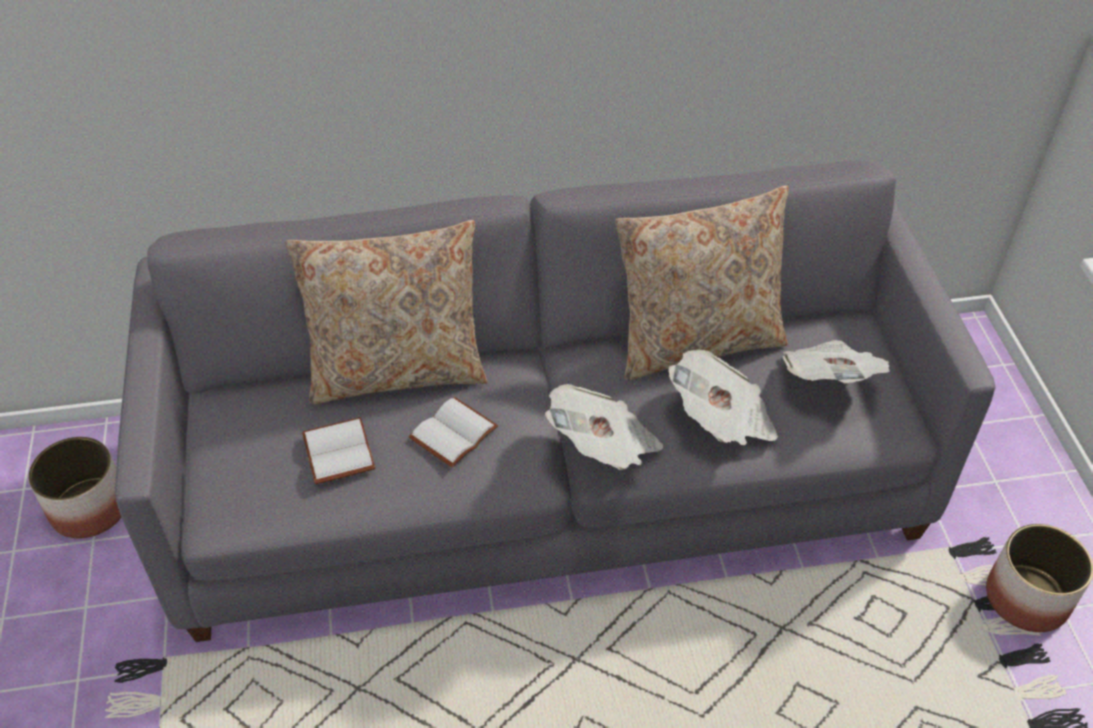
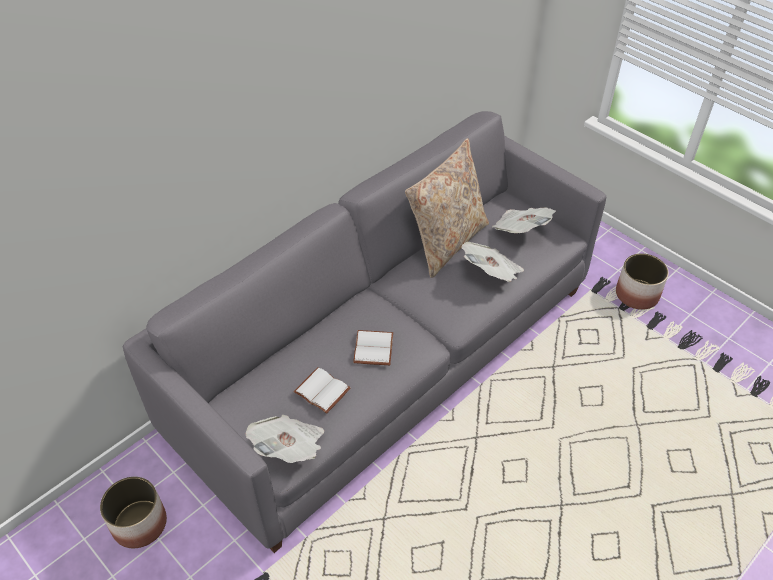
camera: 35 degrees left, 0 degrees up
(397, 371) = (311, 333): beige pillow -> none
(603, 446) = (451, 315): newspaper -> newspaper (289, 448)

